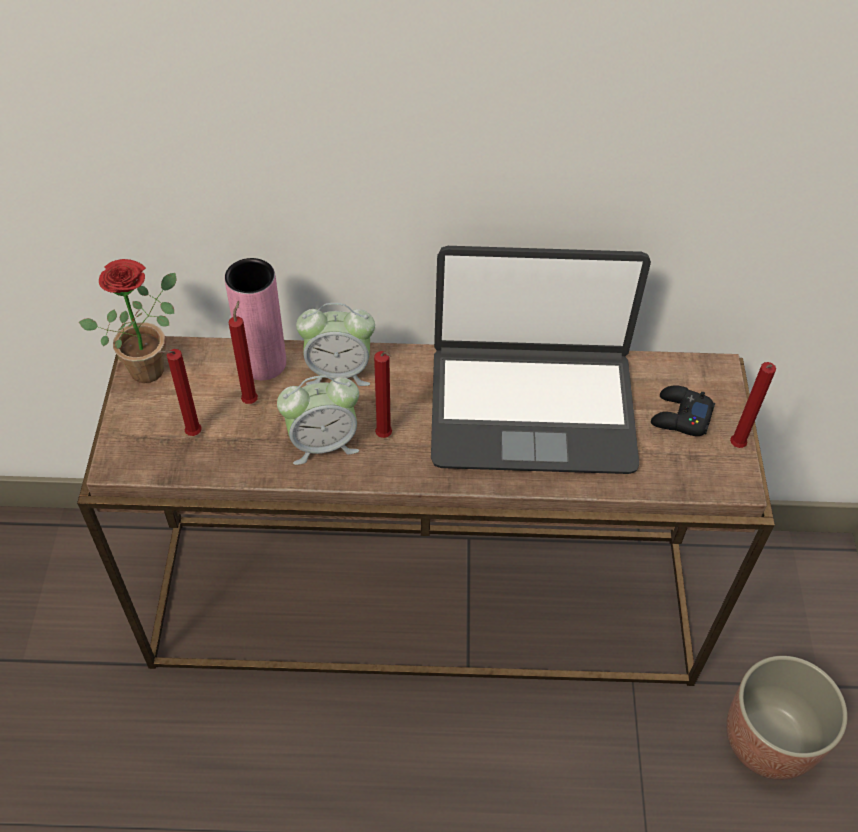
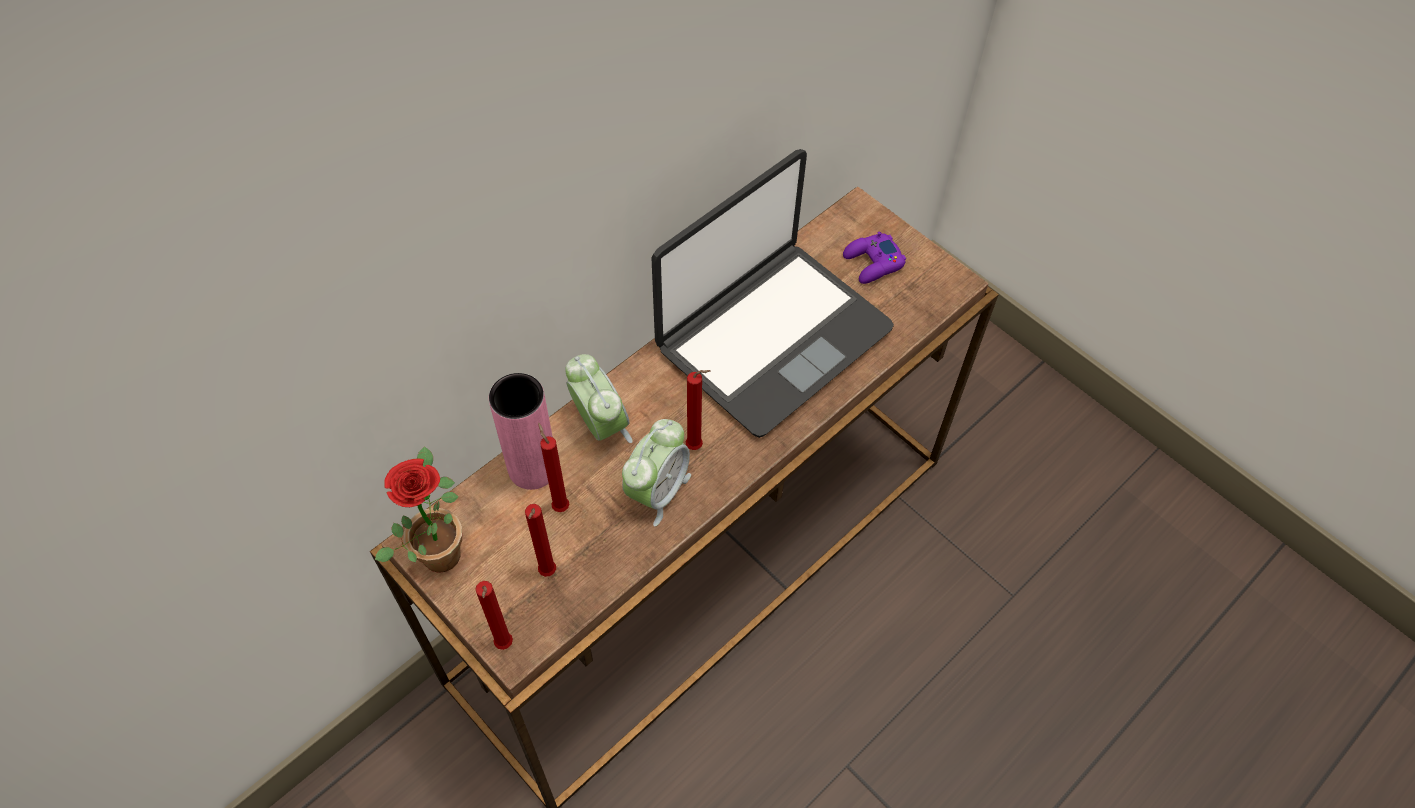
camera: 45 degrees left, 5 degrees up
(338, 371) = (600, 425): alarm clock -> alarm clock turned 75 degrees counterclockwise
(680, 417) = (873, 263): black game controller -> purple game controller
(735, 447) = (928, 257): red candle -> red candle (504, 646)
(769, 740) = (1012, 458): planter -> none

